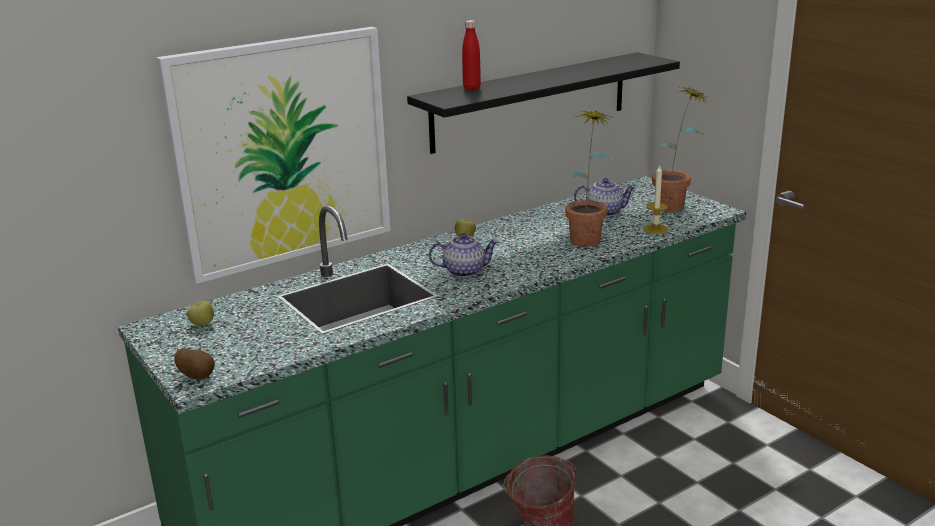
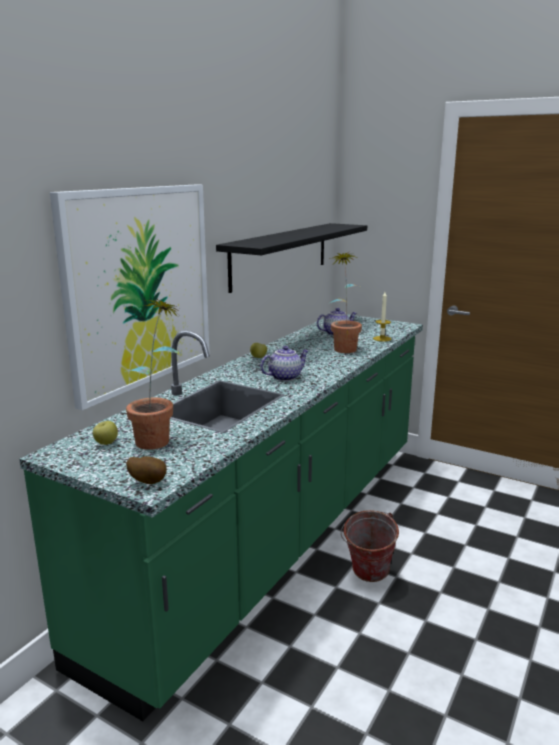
camera: 25 degrees left, 5 degrees down
(471, 88) = (257, 239): red bottle -> none
(675, 204) = (375, 325): potted plant -> potted plant (158, 437)

